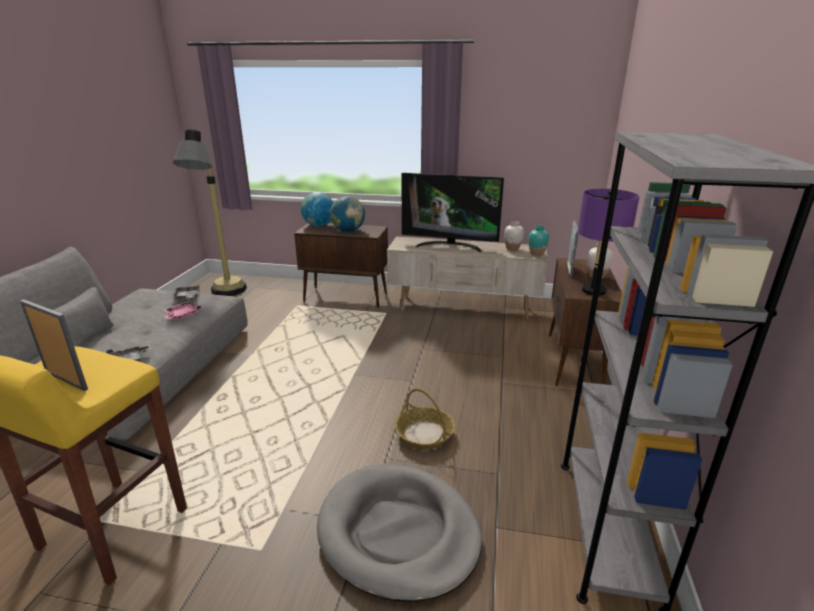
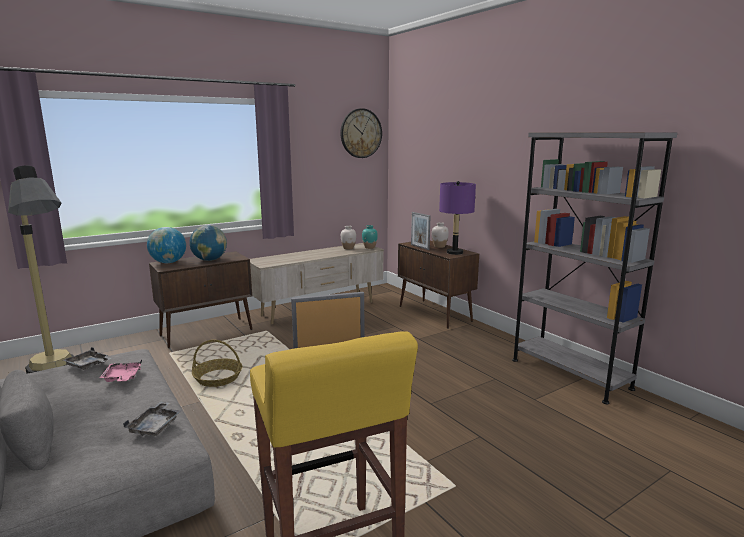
camera: 45 degrees left, 10 degrees down
(398, 533) = (503, 429): grey dog bed -> none
(424, 434) = (427, 381): basket -> basket (217, 378)
(449, 246) = (303, 255): television -> none
(572, 102) = (361, 133): none -> wall clock

